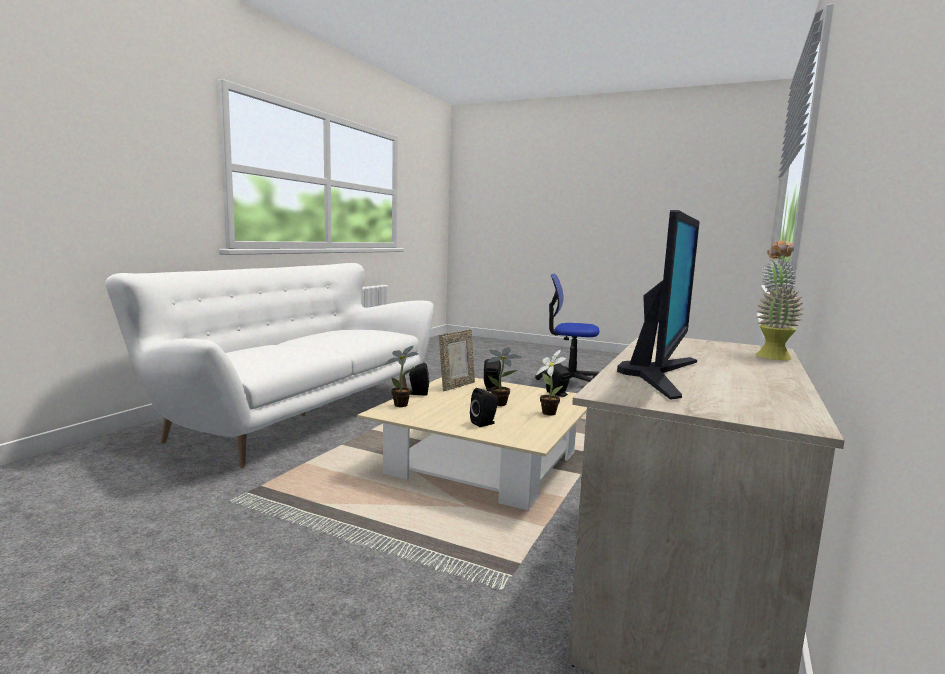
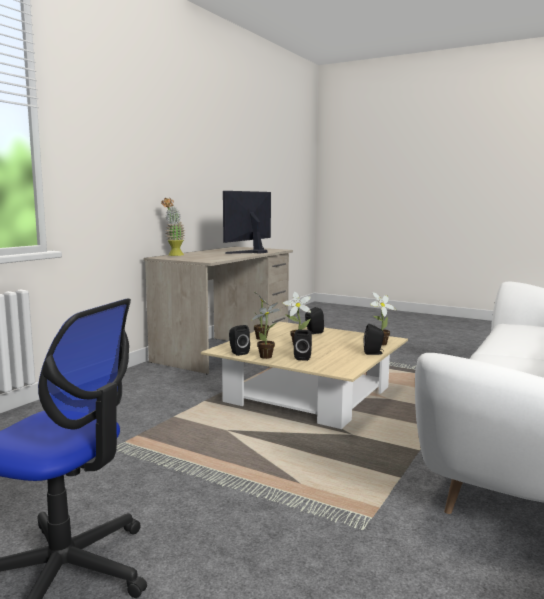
camera: 175 degrees left, 0 degrees up
(456, 386) = (339, 361): picture frame -> none
(525, 390) = (268, 356): none -> potted plant

